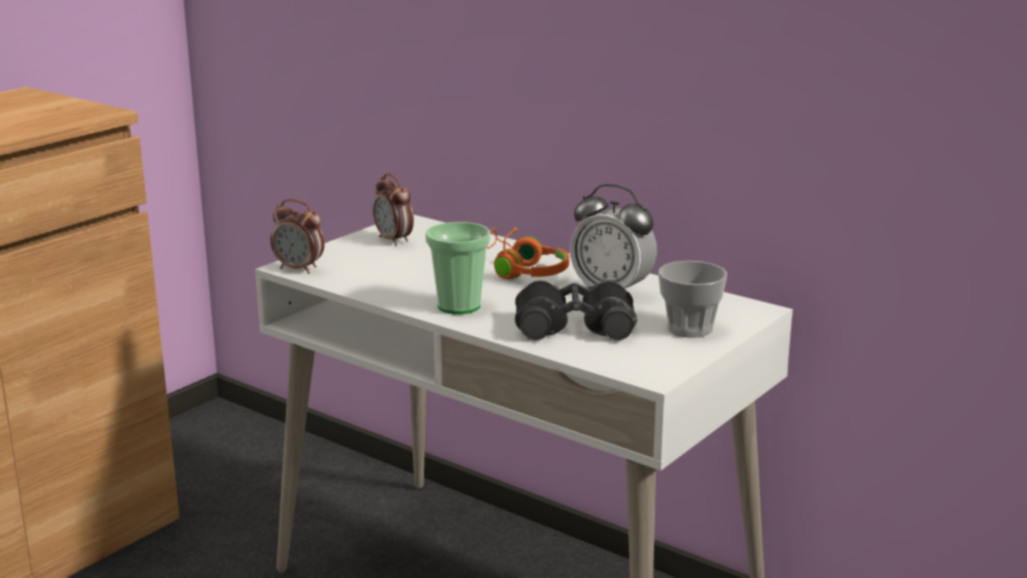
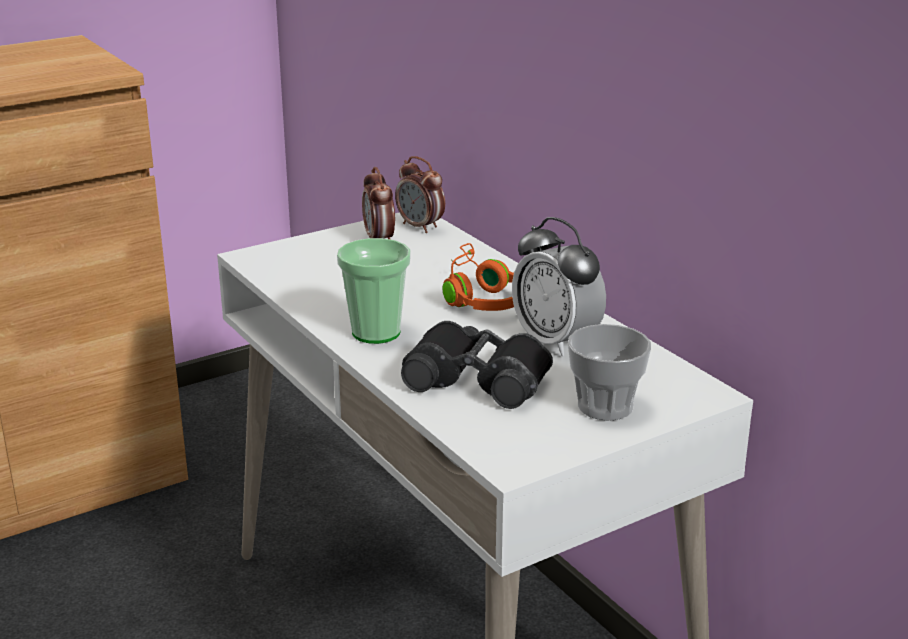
camera: 20 degrees right, 5 degrees up
(299, 269) = (257, 261): alarm clock -> alarm clock (420, 227)

